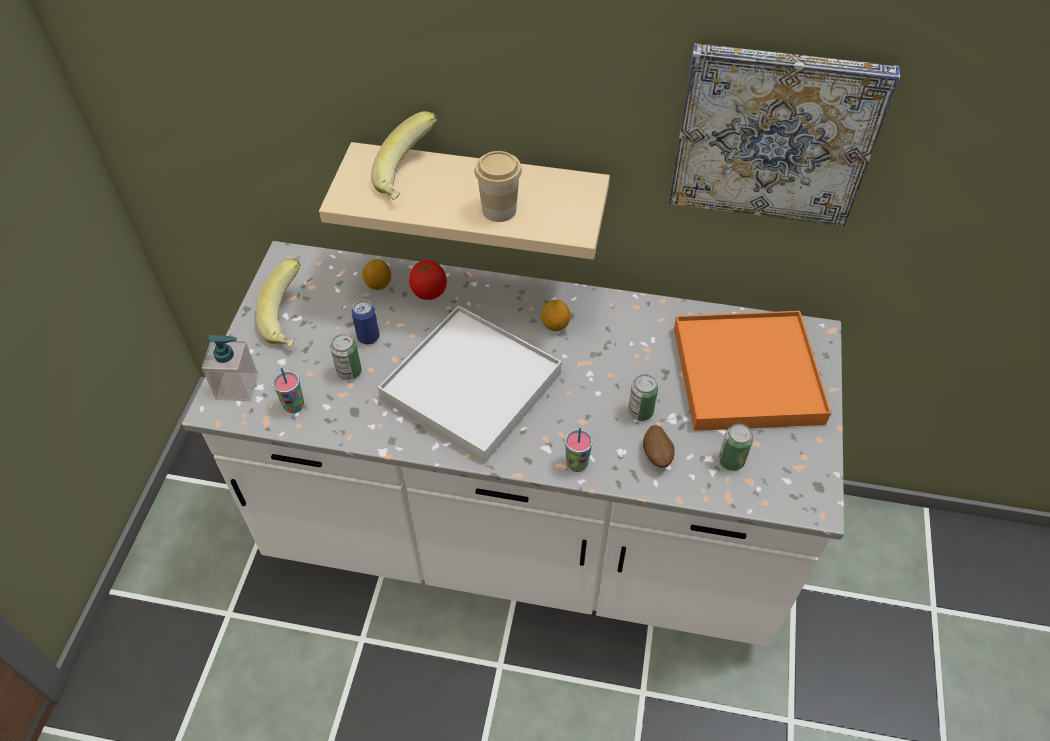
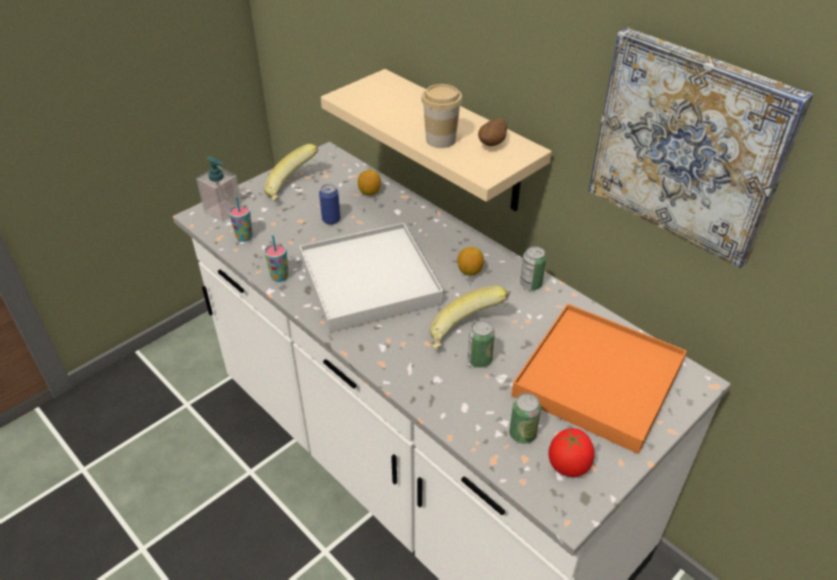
camera: 35 degrees right, 10 degrees down
(349, 372) = (298, 234): can -> can (530, 284)
(409, 177) = (400, 99): banana -> banana (465, 334)
(429, 292) = (399, 211): tomato -> tomato (568, 465)
(576, 464) = (394, 369): cup -> cup (279, 277)
(657, 455) = (463, 397): potato -> potato (492, 144)

